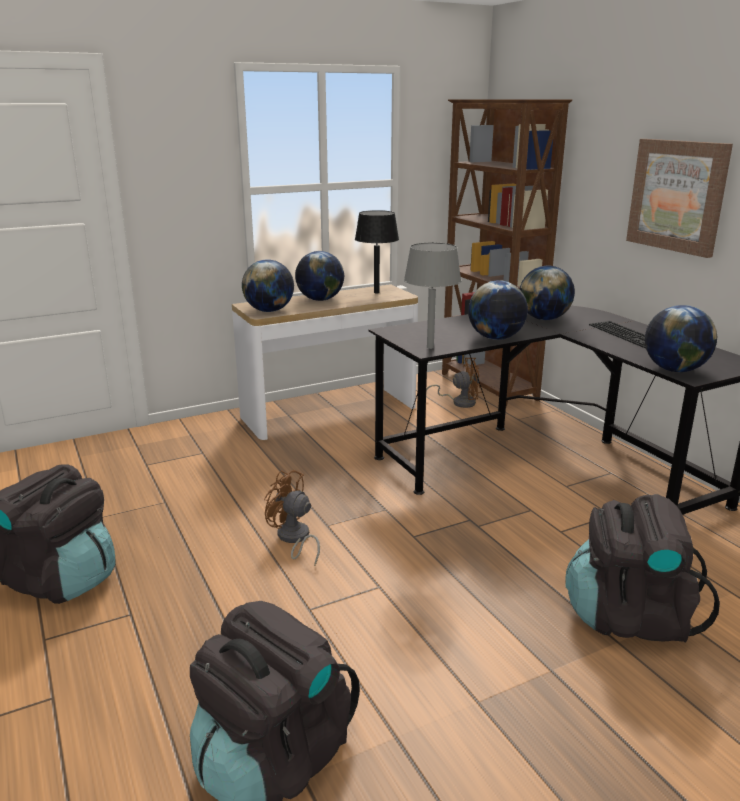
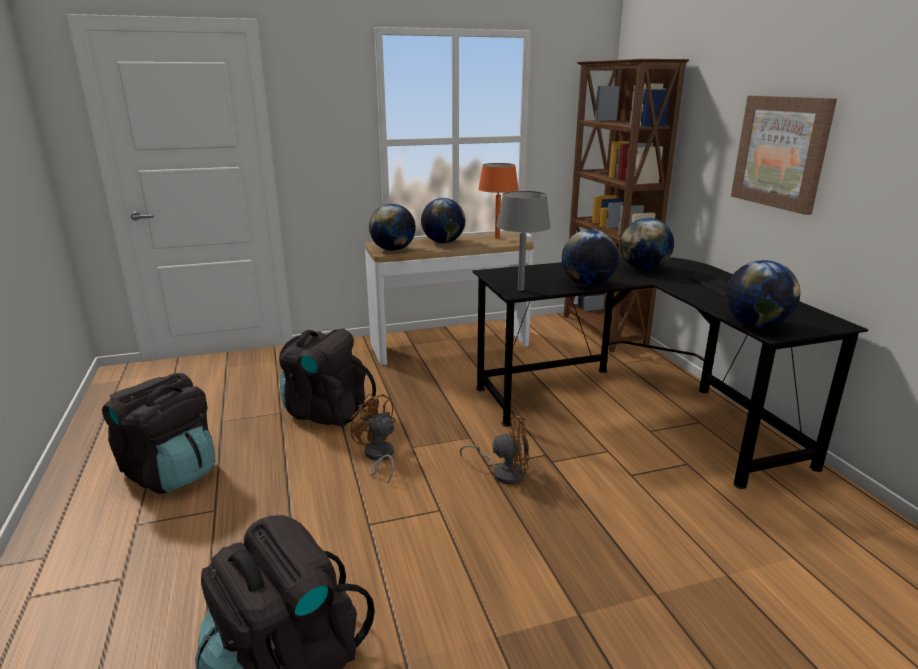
camera: 10 degrees right, 0 degrees up
(376, 292) = (497, 238): black table lamp -> orange table lamp
(459, 402) = (571, 343): brown fan -> brown fan (503, 472)
(629, 617) = (675, 569): black backpack -> black backpack (325, 412)

